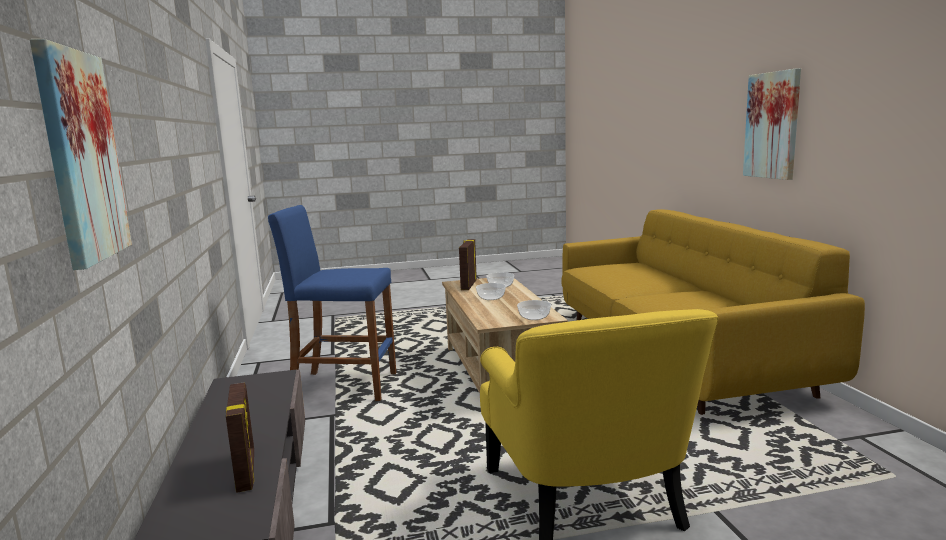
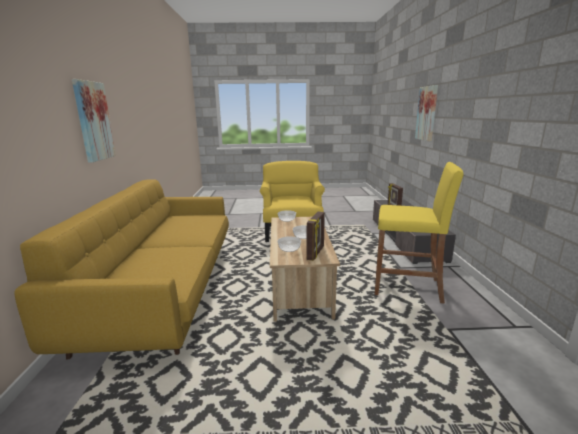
camera: 170 degrees left, 5 degrees up
(344, 386) = (407, 287): blue stool -> yellow stool

